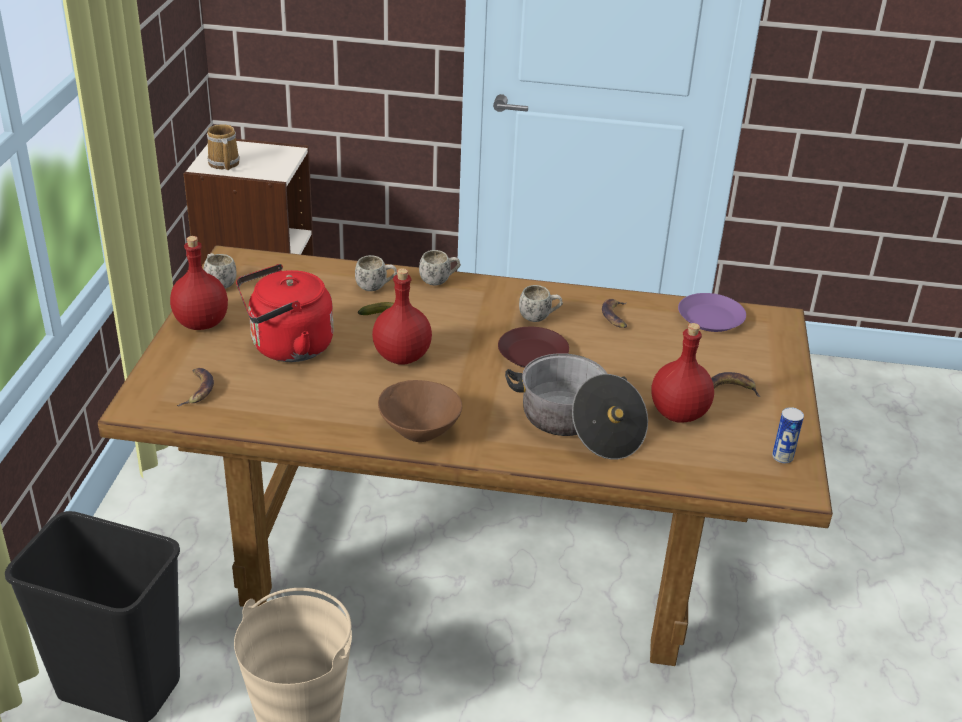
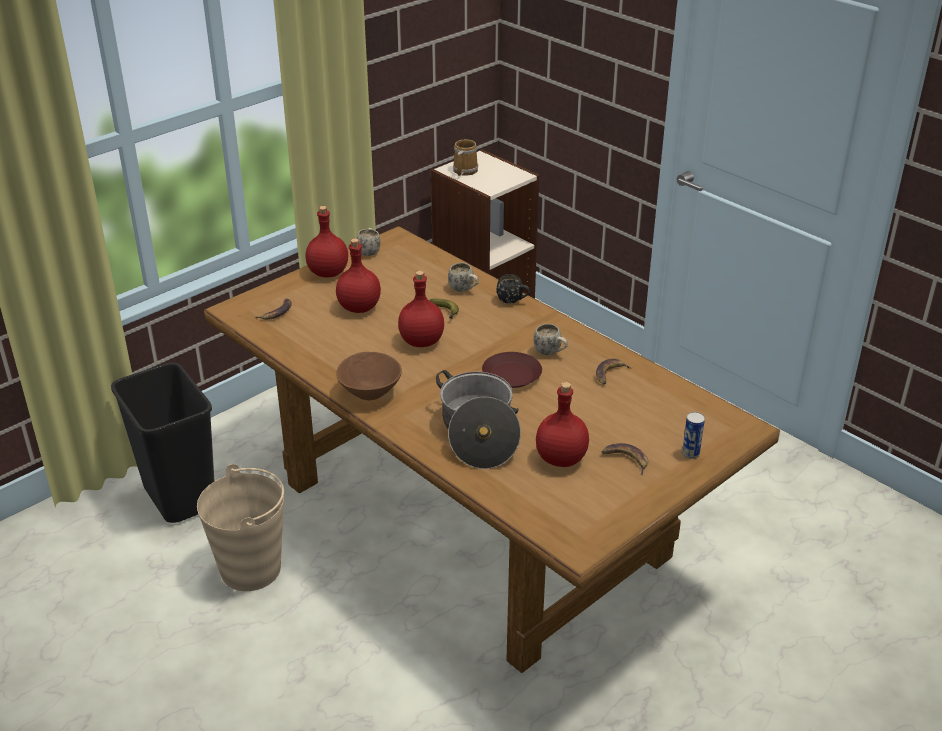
camera: 40 degrees right, 0 degrees up
(287, 347) = (358, 307): red kettle -> red bottle
(439, 281) = (513, 301): white mug -> black mug
(710, 319) = (685, 405): purple plate -> none
(782, 457) = (597, 522): can -> can (690, 453)

